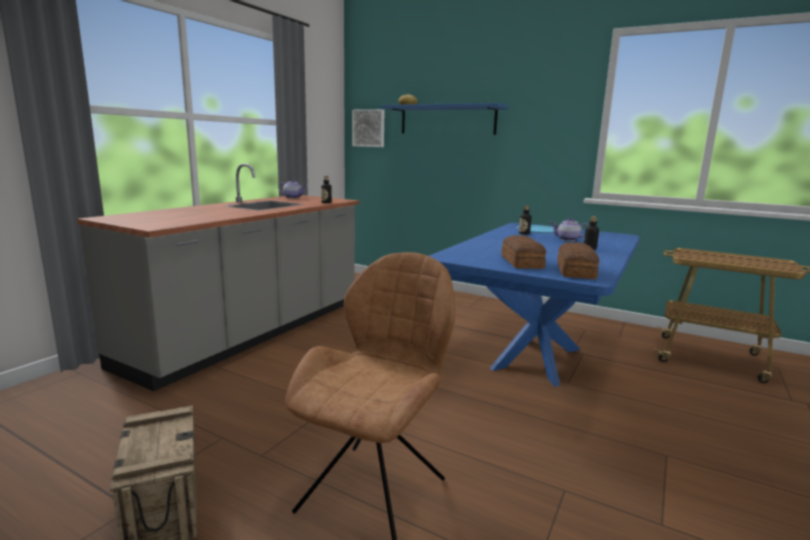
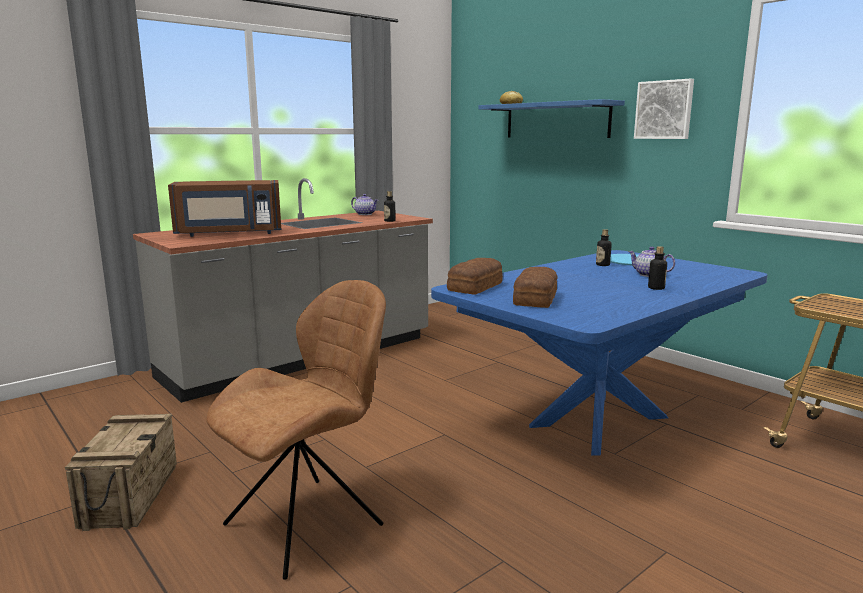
camera: 20 degrees right, 0 degrees up
(190, 216) = (229, 233): none -> brown microwave
(369, 128) = (474, 132): picture -> picture (664, 110)
(576, 271) = (585, 313): bread -> bread (476, 287)

